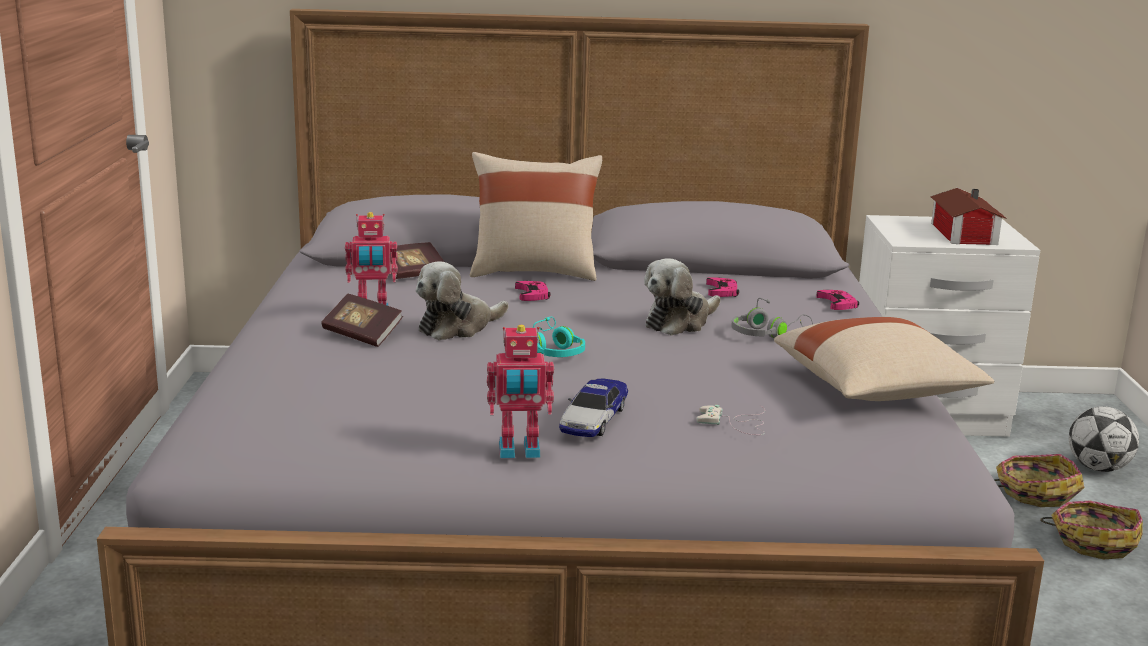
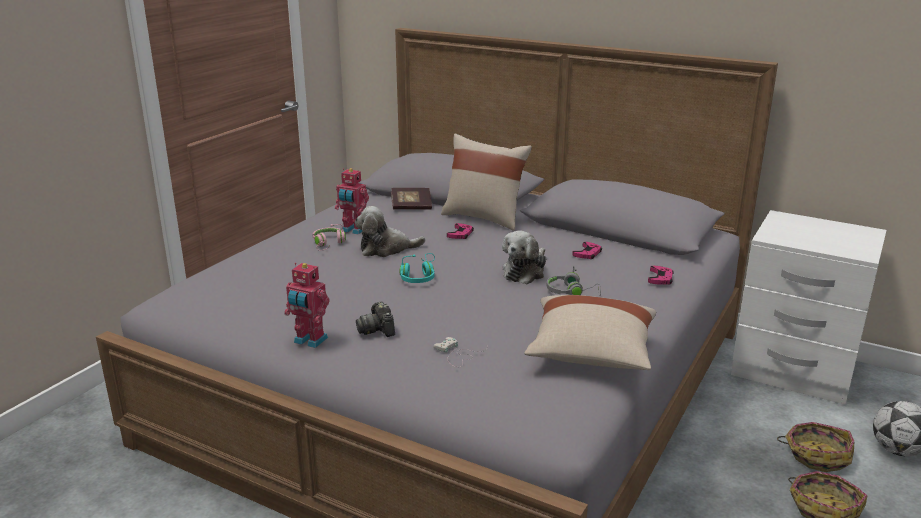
camera: 30 degrees right, 5 degrees up
(362, 335) = (328, 244): book -> pink headphones
(594, 419) = (377, 329): toy car -> camera
(679, 322) = (525, 272): plush toy -> plush toy turned 45 degrees counterclockwise
(962, 234) = (827, 239): toy house -> none

